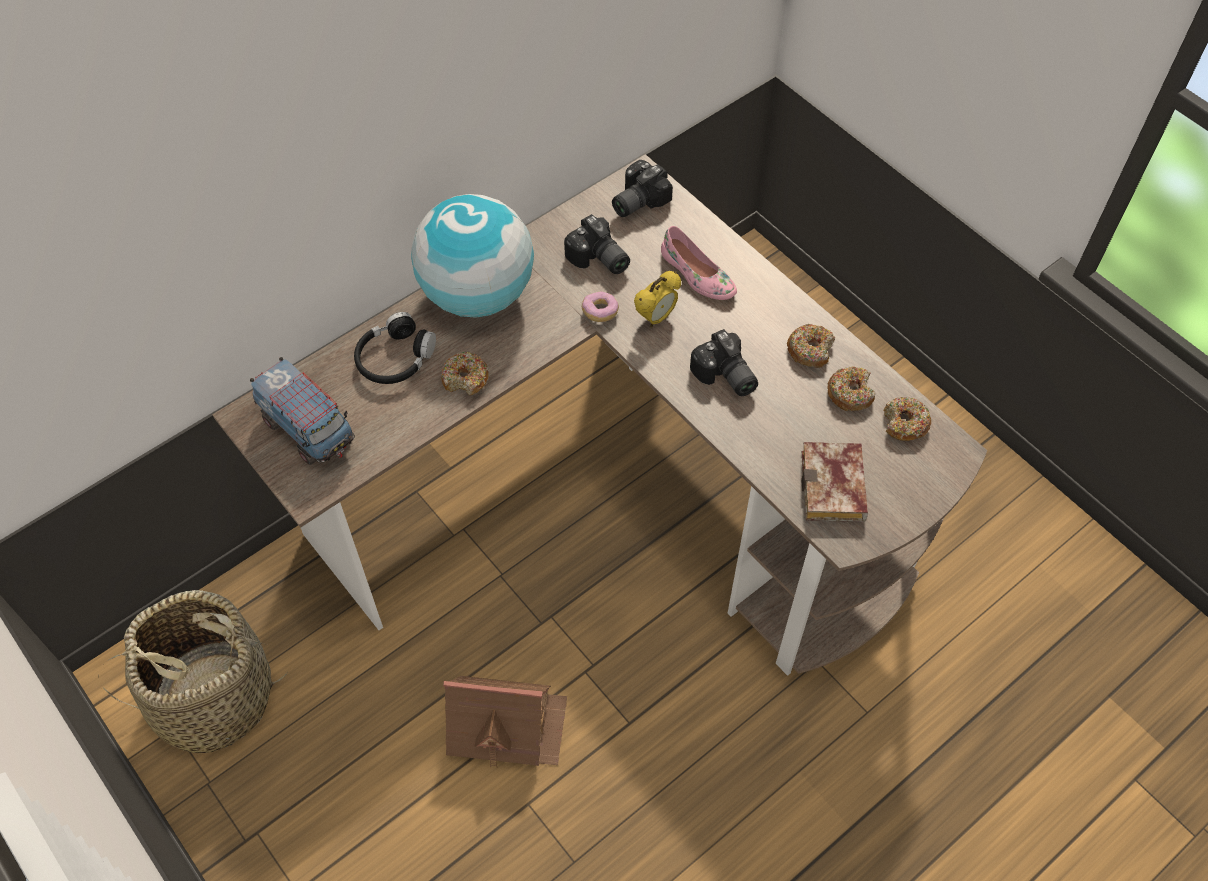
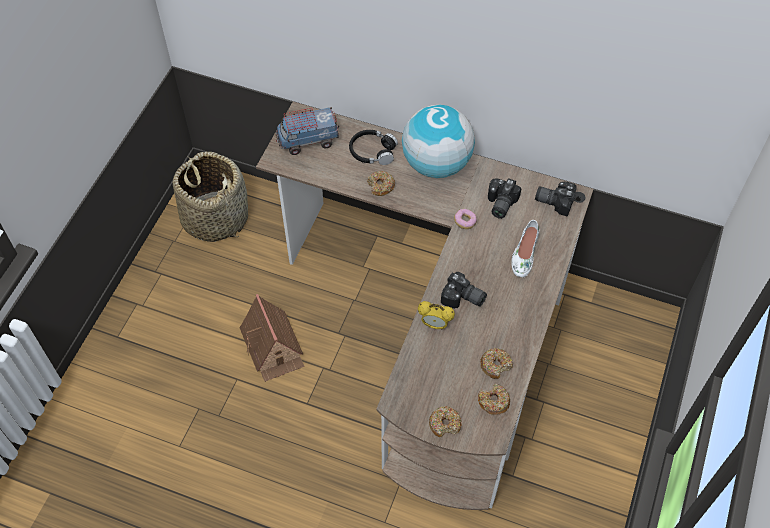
camera: 60 degrees right, 0 degrees up
(308, 429) = (308, 141): toy truck -> toy truck turned 60 degrees clockwise
(656, 318) = (480, 249): alarm clock -> alarm clock (435, 325)
(697, 275) = (524, 254): pink shoe -> white shoe
(724, 377) = (463, 299): camera -> camera turned 90 degrees counterclockwise
(810, 350) = (512, 332): donut -> donut (445, 424)
(835, 490) = (425, 385): book -> none

